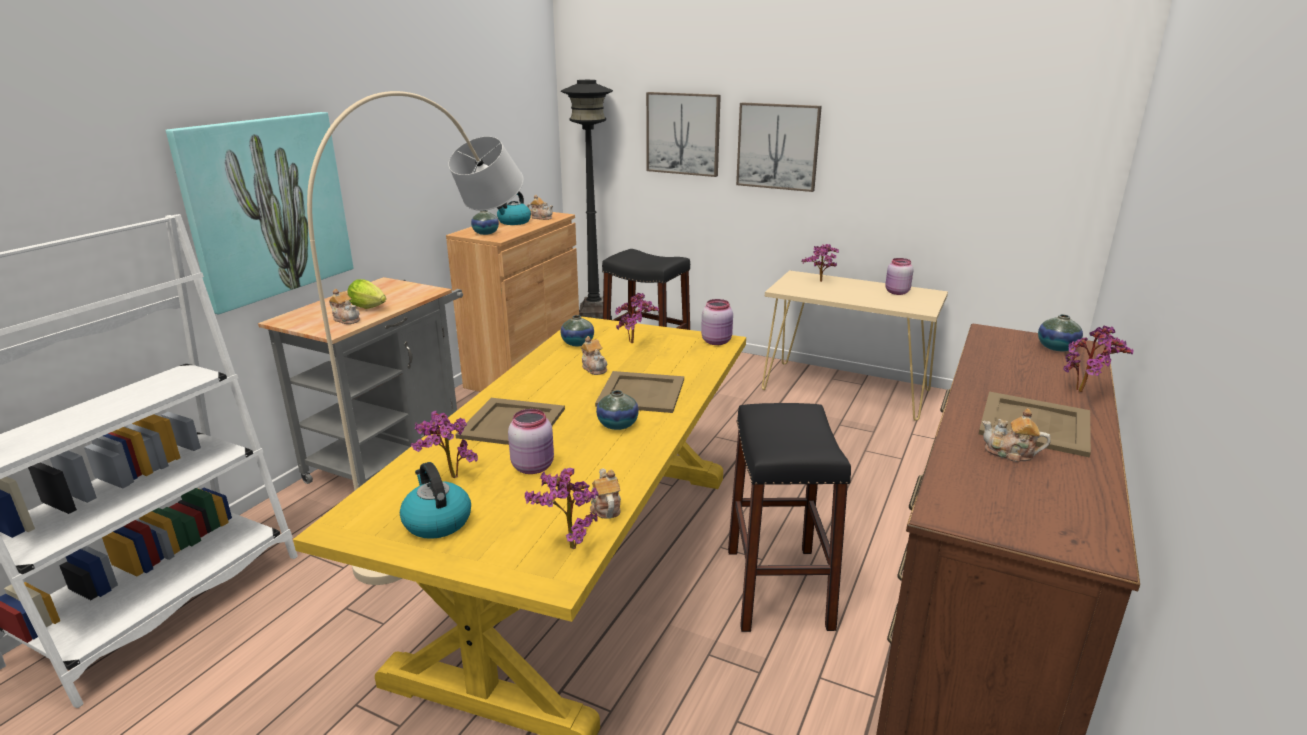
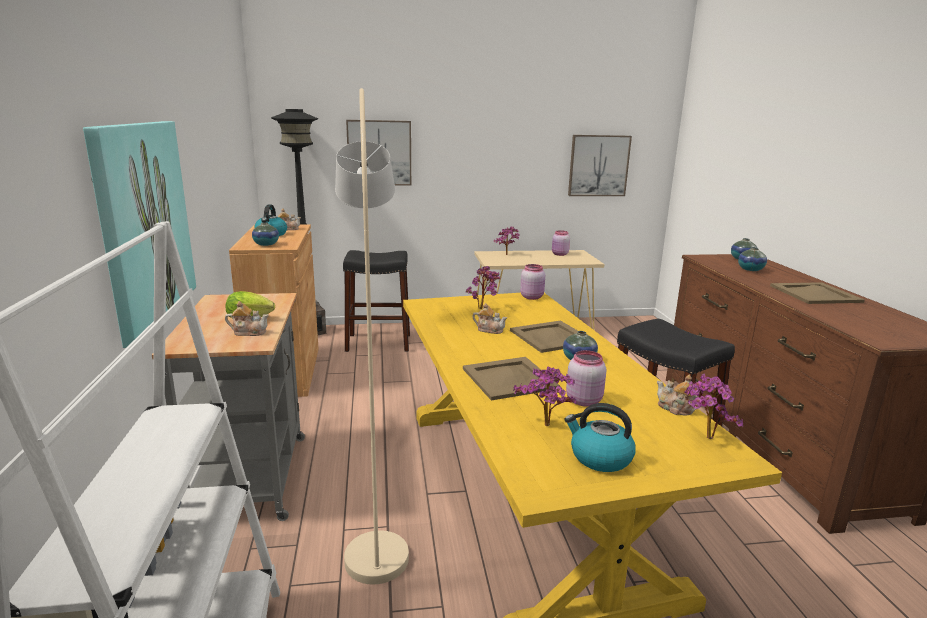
camera: 35 degrees left, 5 degrees down
(577, 343) = (443, 317): vase -> vase (750, 269)
(778, 146) = (459, 159): picture -> picture (598, 165)
(1010, 453) = (838, 308): teapot -> none
(1085, 393) = (798, 276): potted plant -> none

